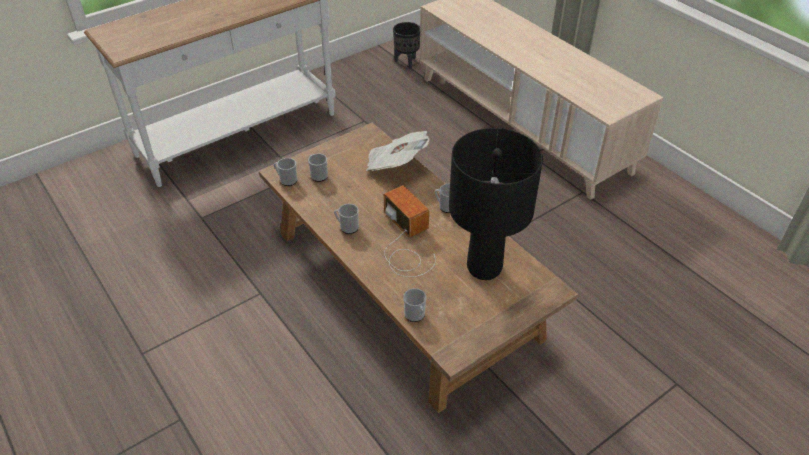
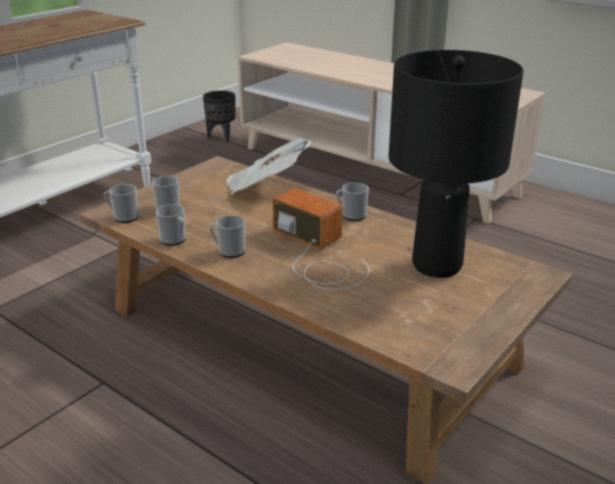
camera: 15 degrees left, 15 degrees down
(415, 316) = (374, 329): mug -> mug (174, 240)

